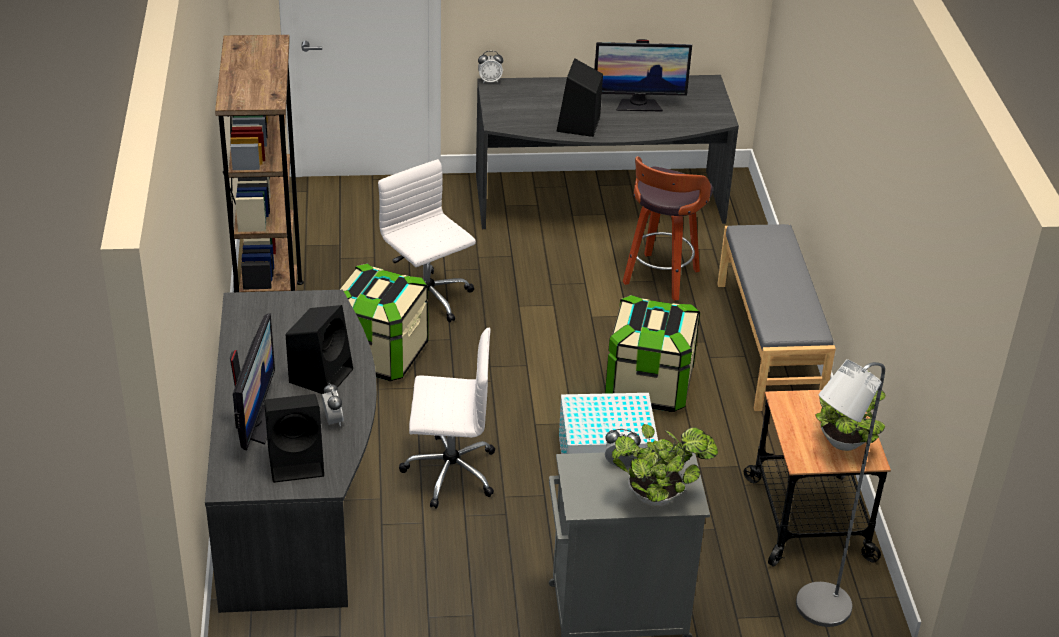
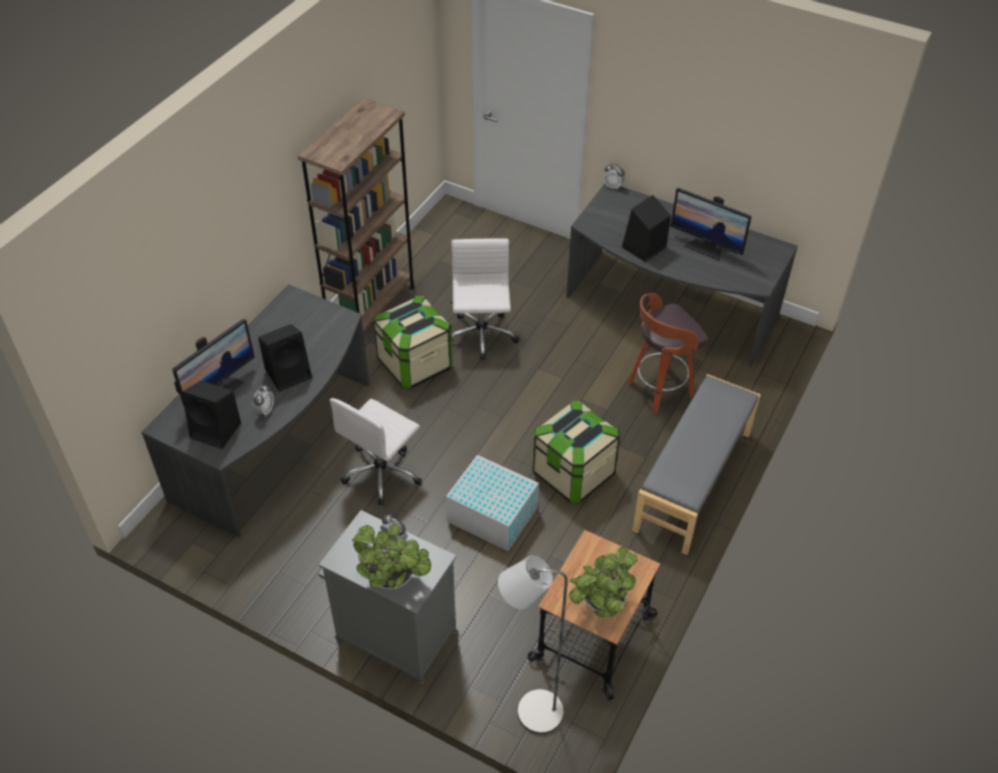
camera: 35 degrees right, 10 degrees up
(449, 472) = (382, 472): white office chair -> white office chair turned 90 degrees clockwise

